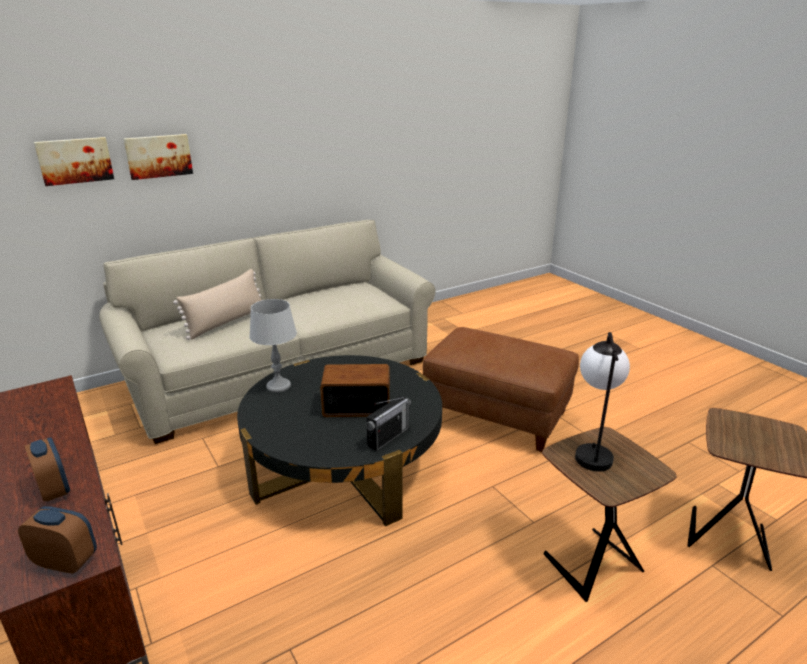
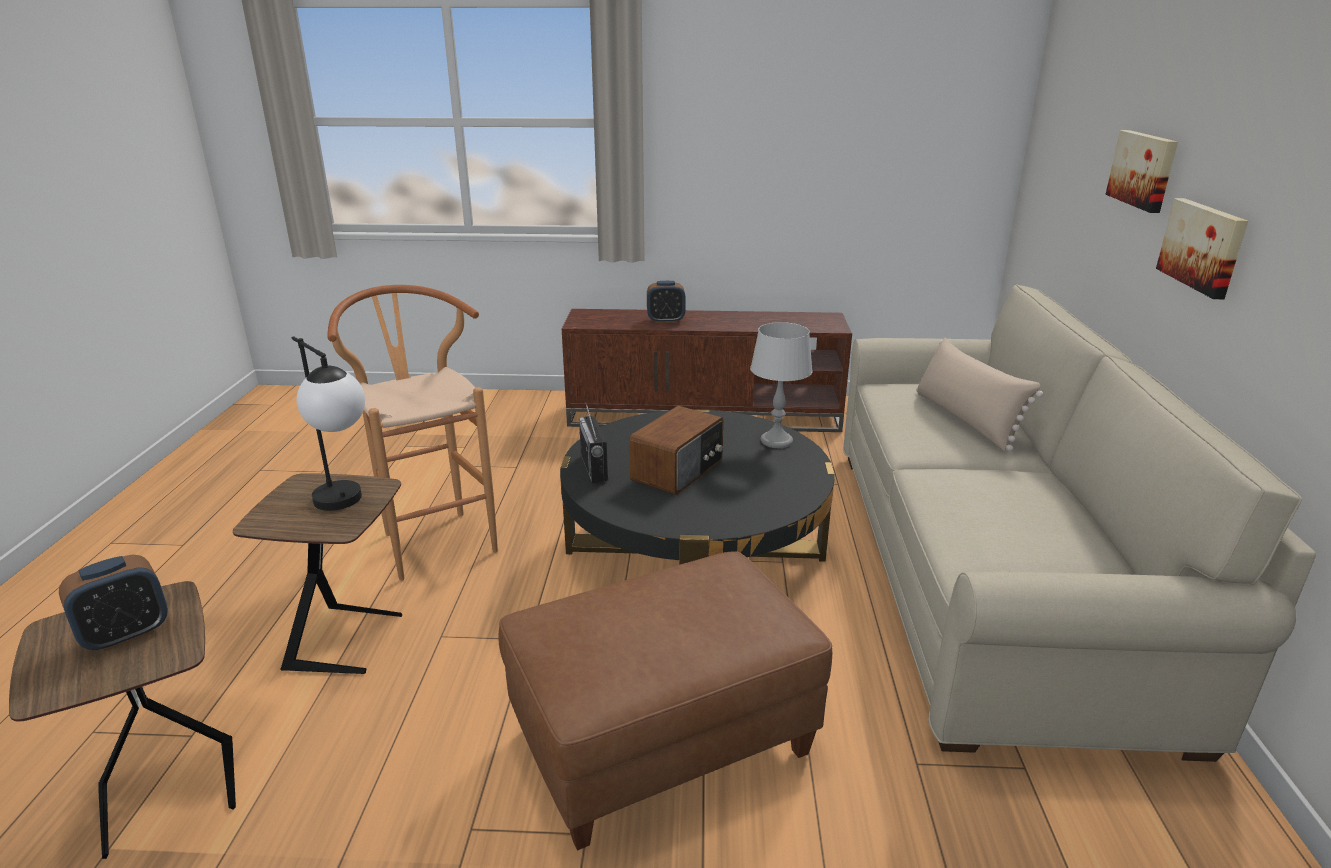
camera: 125 degrees right, 0 degrees up
(66, 562) = (586, 319): alarm clock -> alarm clock (126, 634)
(75, 160) = (1092, 149): picture -> picture (1203, 246)
(458, 612) = (434, 538): none -> brown stool

